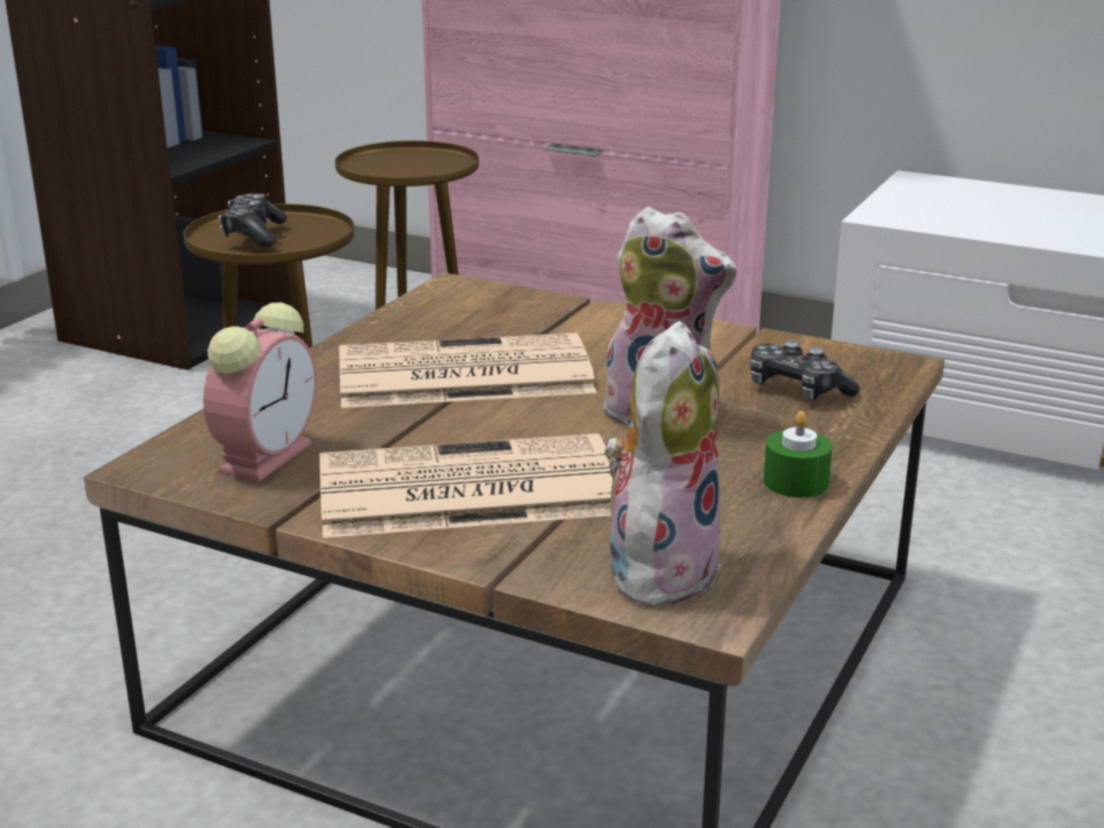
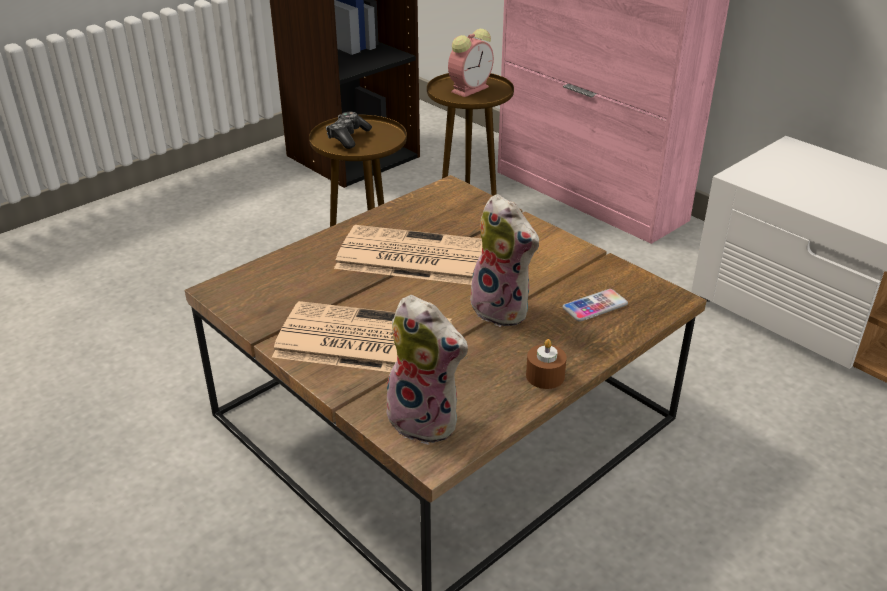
camera: 20 degrees right, 10 degrees up
(267, 455) = (277, 294): alarm clock -> alarm clock (470, 89)
(659, 569) = (427, 420): plush toy -> plush toy turned 75 degrees clockwise
(796, 390) = (595, 306): game controller -> phone
(796, 482) = (545, 376): green candle -> brown candle

